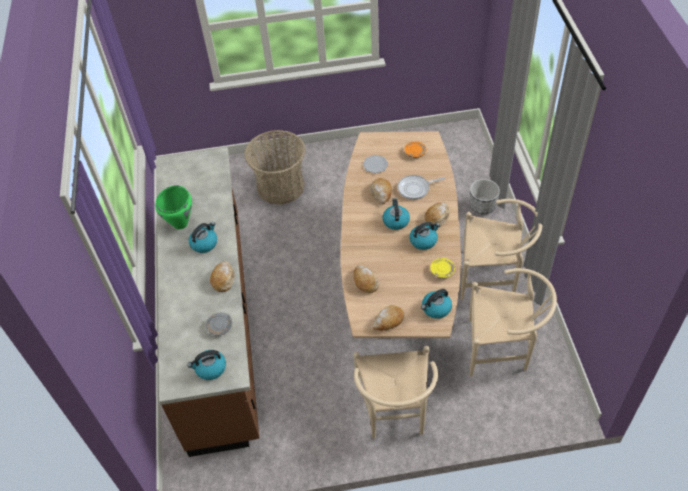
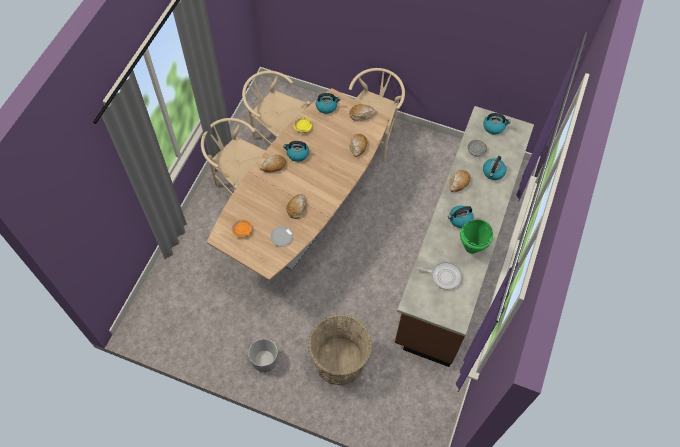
camera: 155 degrees left, 10 degrees up
(395, 221) = (304, 179): kettle -> kettle (493, 172)
(415, 189) = (269, 197): frying pan -> frying pan (444, 276)
(482, 206) = (194, 241): planter -> planter (264, 360)

